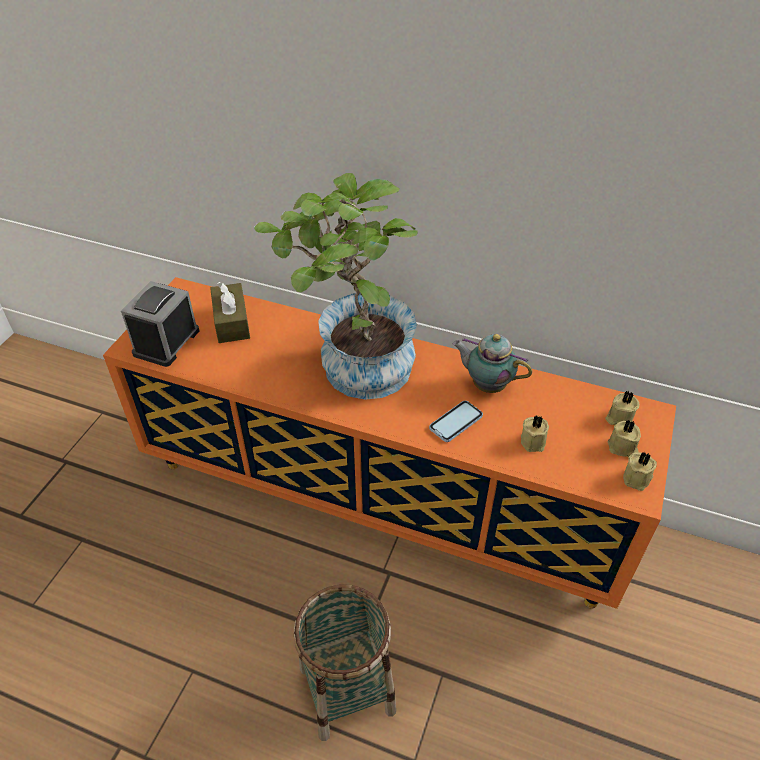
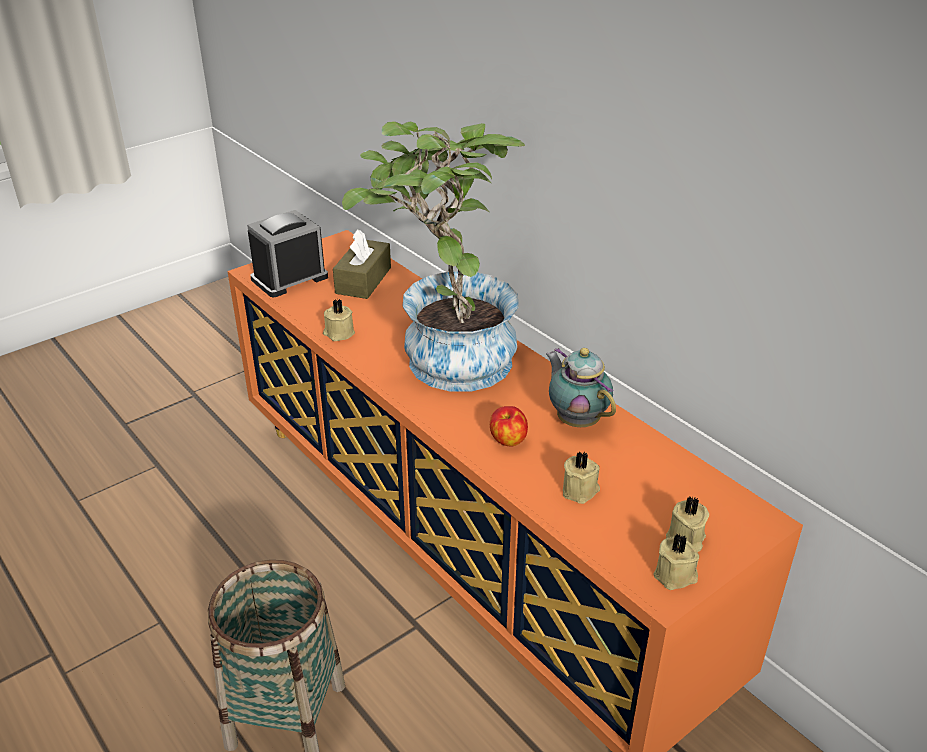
camera: 30 degrees right, 10 degrees down
(456, 422) = (507, 441): phone -> apple
(618, 417) = (710, 508): beige candle -> beige candle (338, 333)

